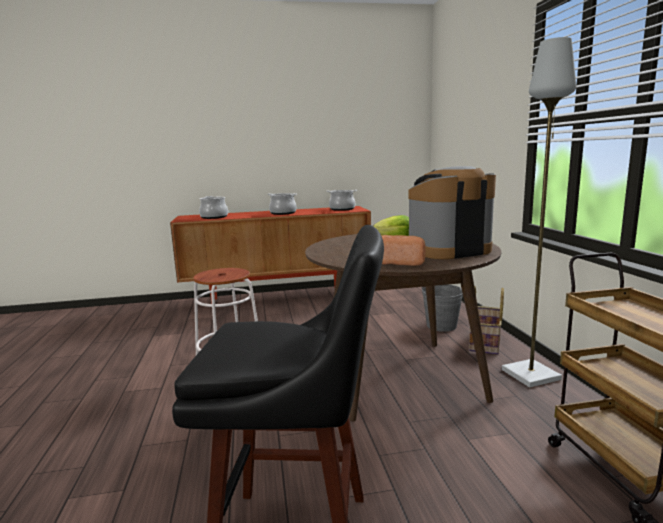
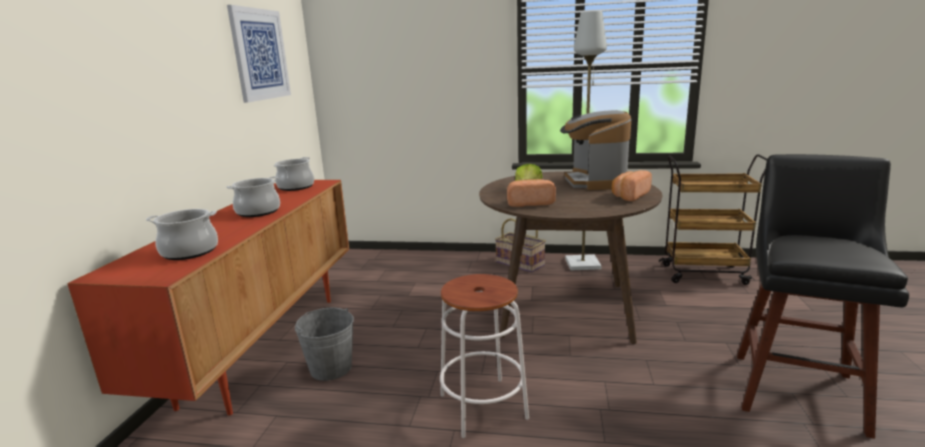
camera: 70 degrees left, 5 degrees up
(343, 243) = (529, 203): none -> bread
(357, 116) = (260, 54): none -> picture
(441, 326) = (470, 270): grey bucket -> grey bucket (331, 368)

